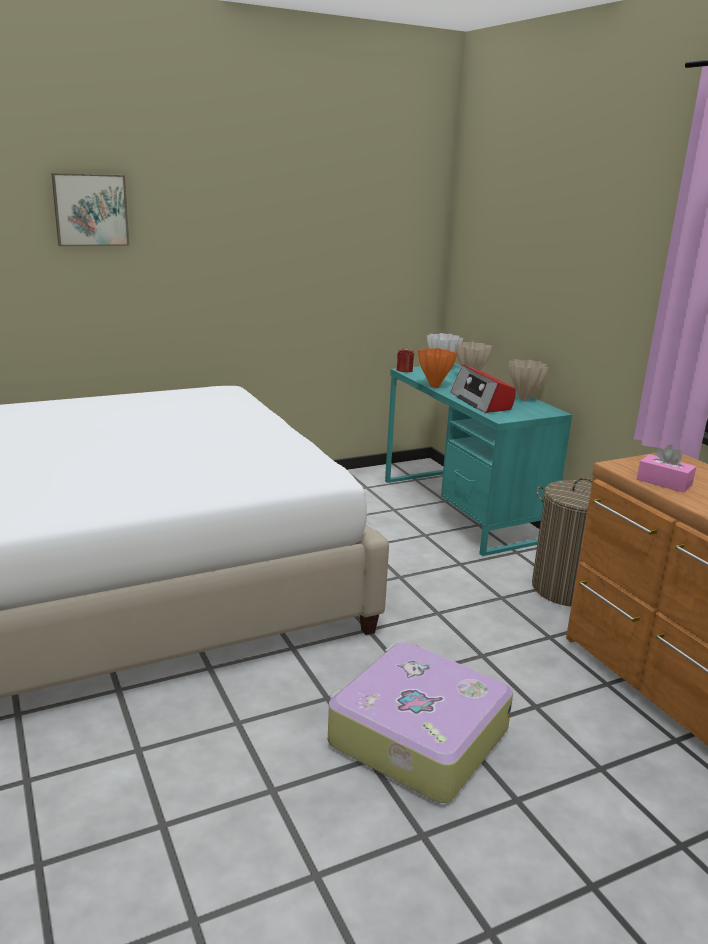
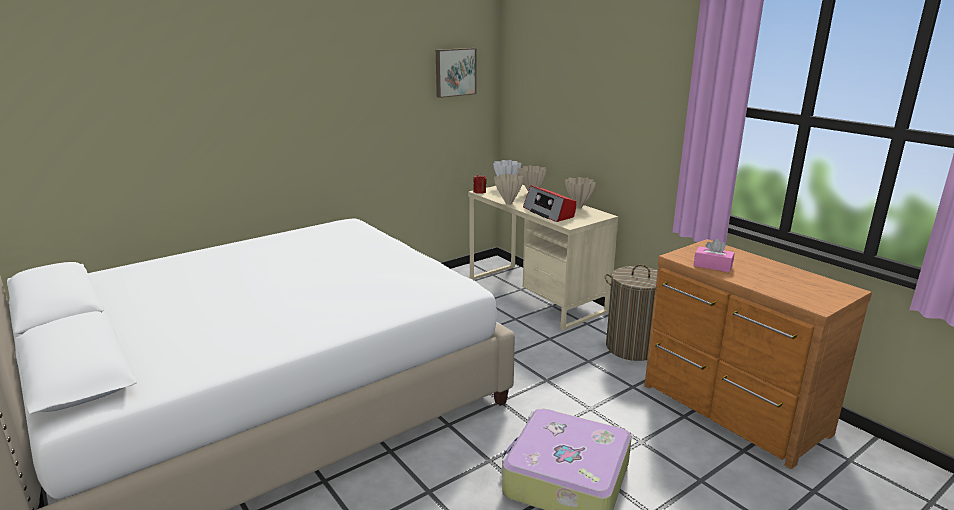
camera: 10 degrees left, 0 degrees up
(90, 210) = (225, 87): picture -> picture (454, 72)
(434, 386) = (508, 203): orange vase -> beige vase
(461, 509) = (535, 294): turquoise desk -> beige desk

